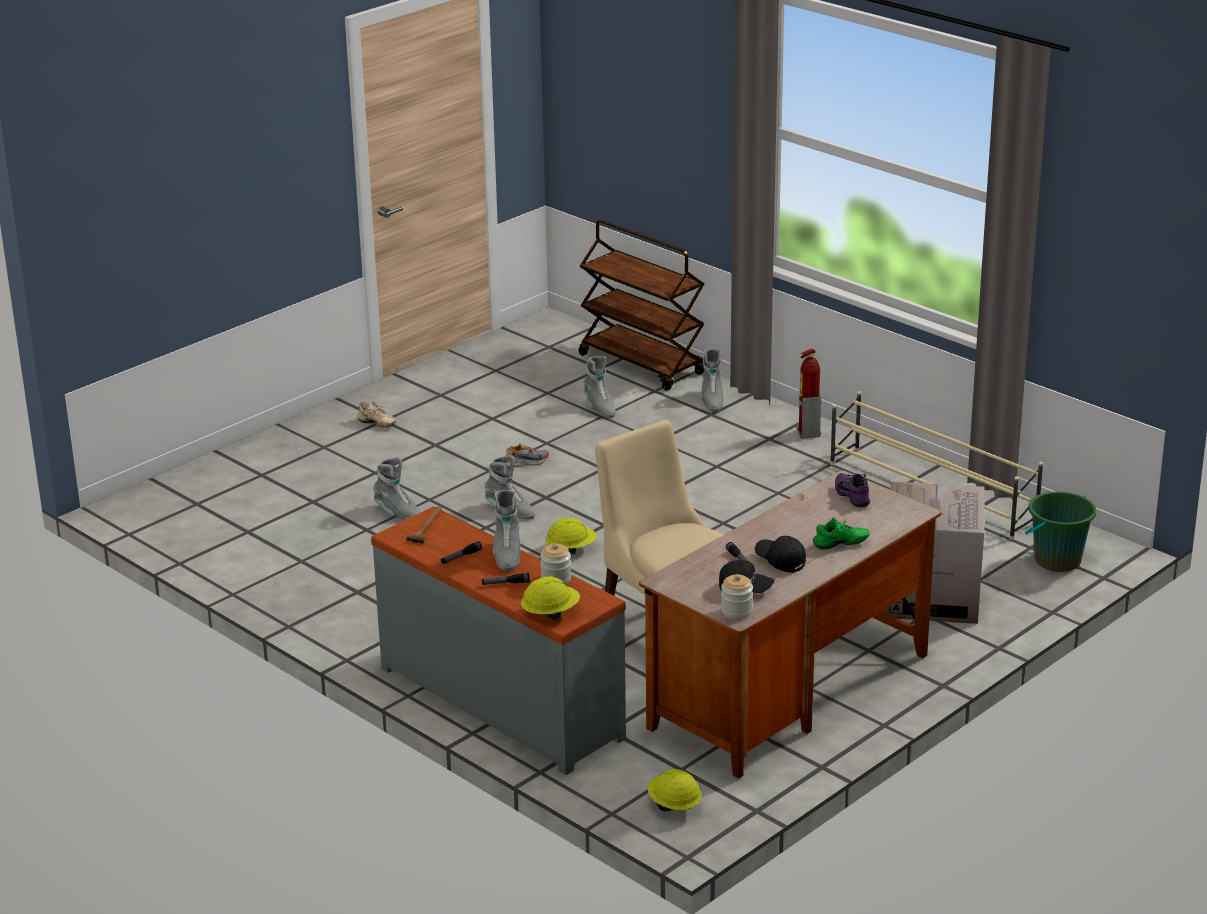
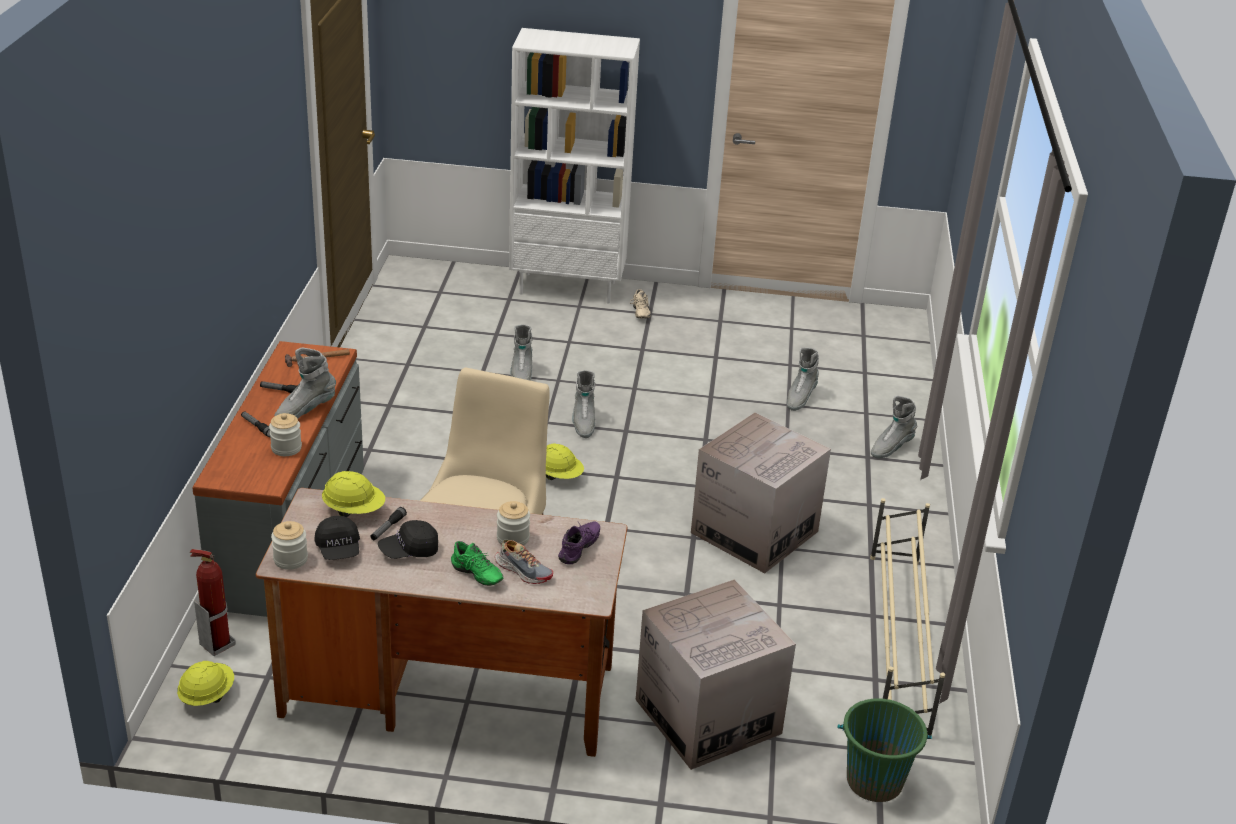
camera: 50 degrees right, 5 degrees up
(284, 440) = (568, 287): none -> white bookcase
(525, 462) = (667, 399): shoe -> shoe (523, 570)
(550, 613) = (225, 466): yellow hard hat -> yellow hard hat (354, 510)
(642, 364) = (900, 390): brown cart -> none
(747, 496) = (754, 532): none -> cardboard box
(780, 561) = (409, 551): black cap -> black cap turned 120 degrees counterclockwise
(807, 433) = (908, 522): fire extinguisher -> fire extinguisher (217, 644)
(811, 516) = (513, 538): none -> jar

